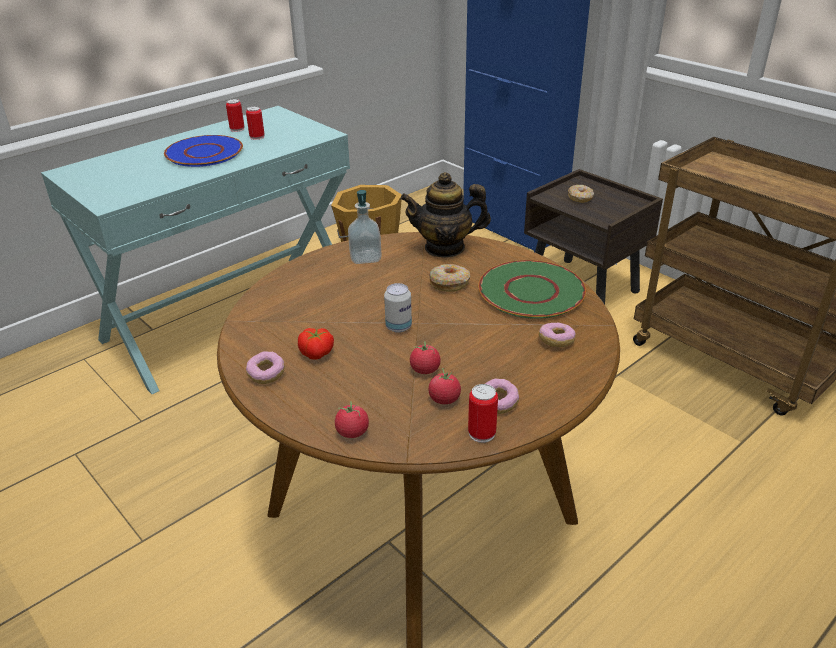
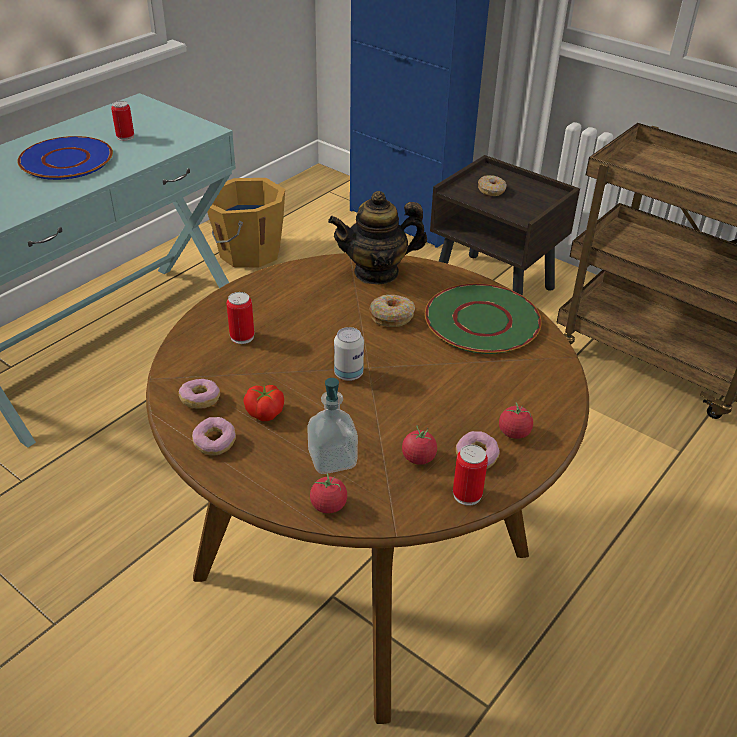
camera: 10 degrees left, 5 degrees up
(237, 129) = (98, 127): can -> can (242, 337)
(365, 257) = (290, 289): soap dispenser -> soap dispenser (332, 459)
(425, 370) = (389, 424): tomato -> tomato (514, 432)
(556, 341) = (521, 380): donut -> donut (200, 400)

